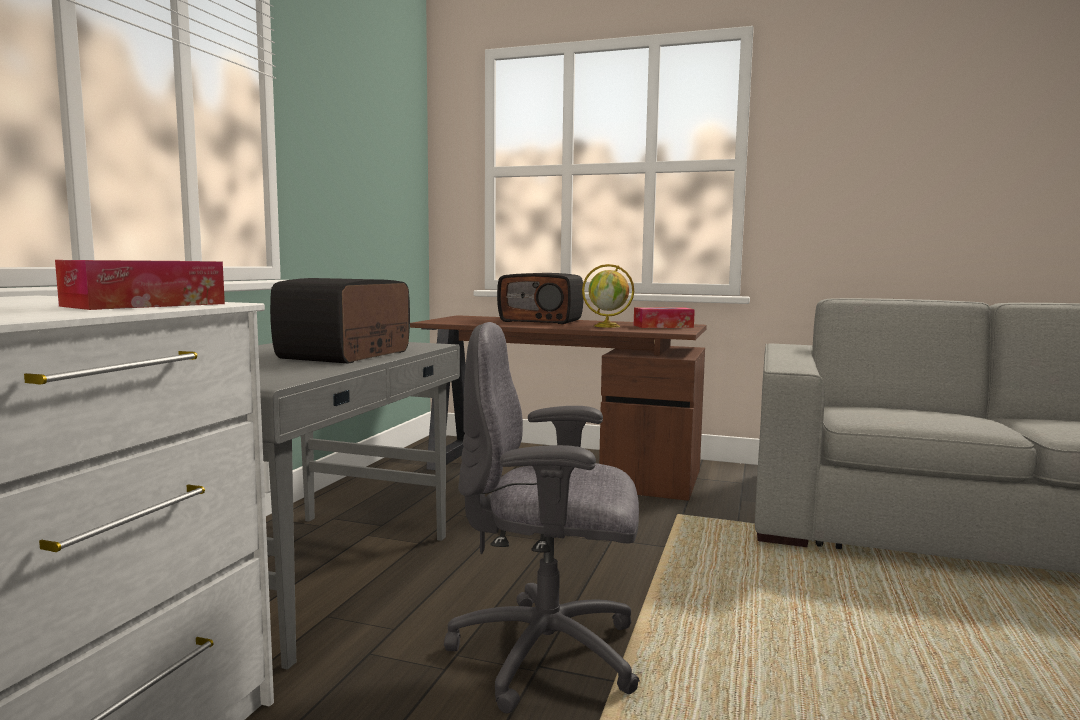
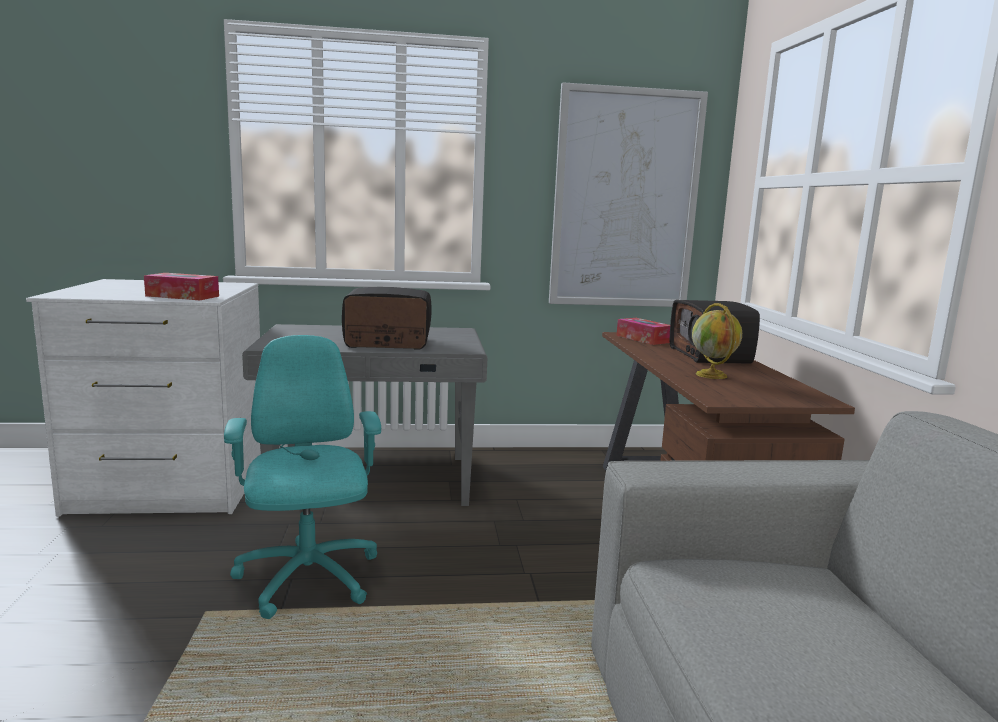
camera: 65 degrees right, 5 degrees up
(377, 181) = (625, 200): none -> picture
(549, 654) = (307, 579): grey office chair -> turquoise office chair
(663, 326) = (768, 392): tissue box -> tissue box (643, 339)

